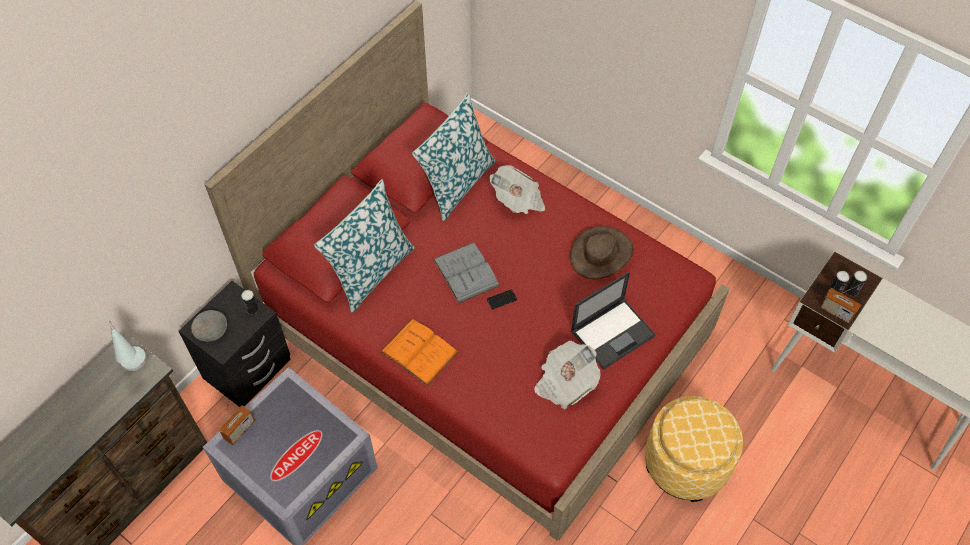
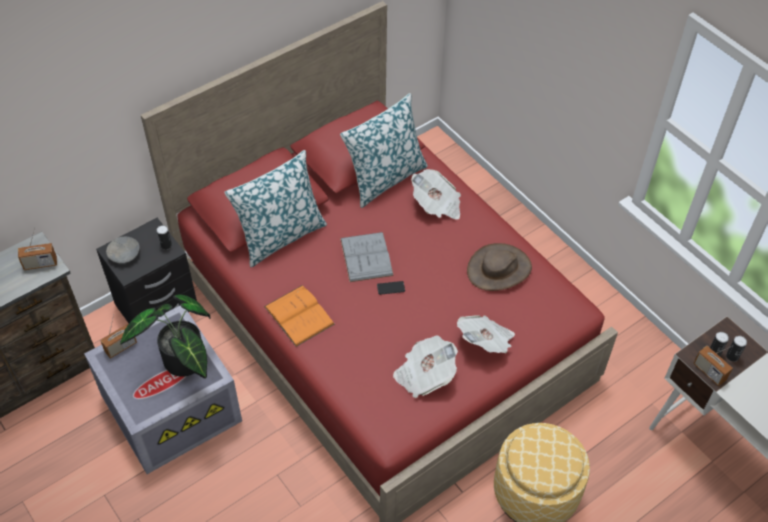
camera: 15 degrees right, 5 degrees down
(137, 369) = (40, 264): white table lamp -> radio
(312, 431) = (184, 364): none -> potted plant
(613, 332) = (486, 342): laptop -> newspaper

